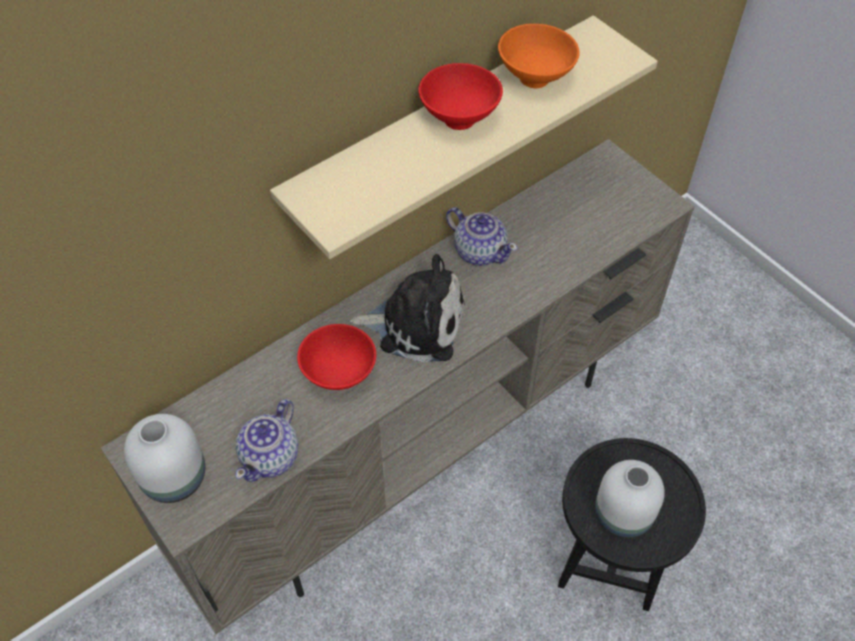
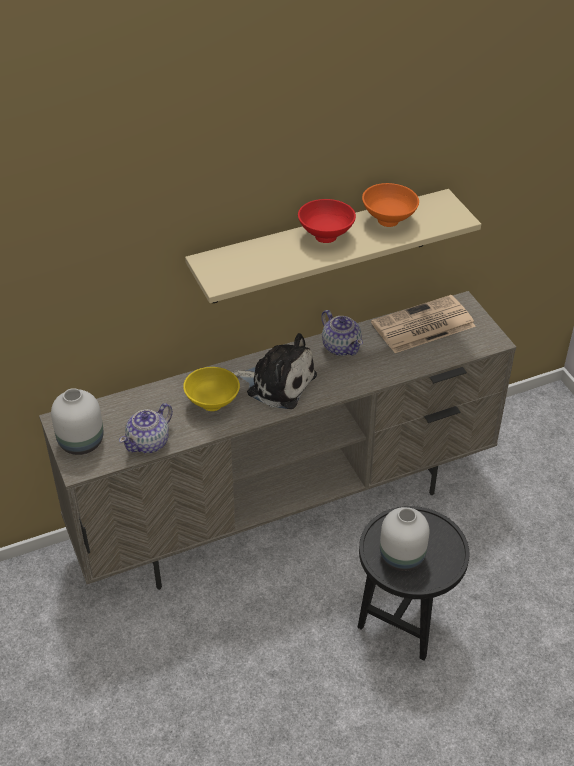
camera: 15 degrees right, 10 degrees down
(338, 373) = (212, 402): red bowl -> yellow bowl
(570, 200) = (422, 326): none -> newspaper

